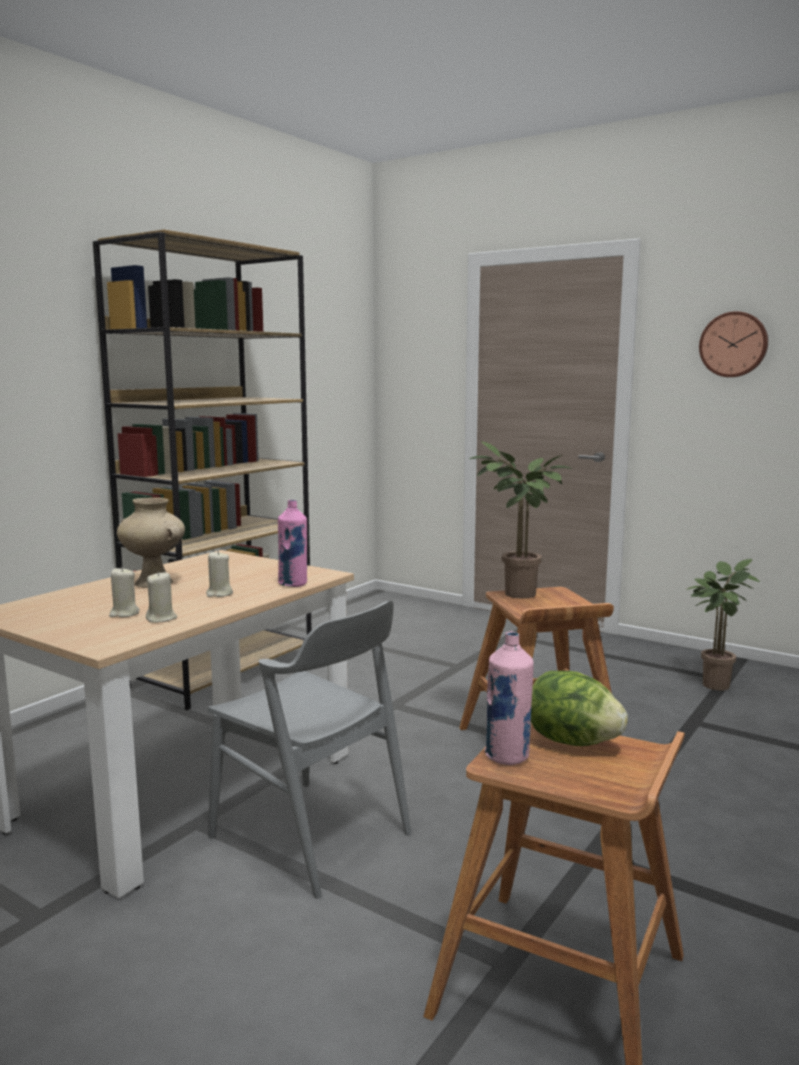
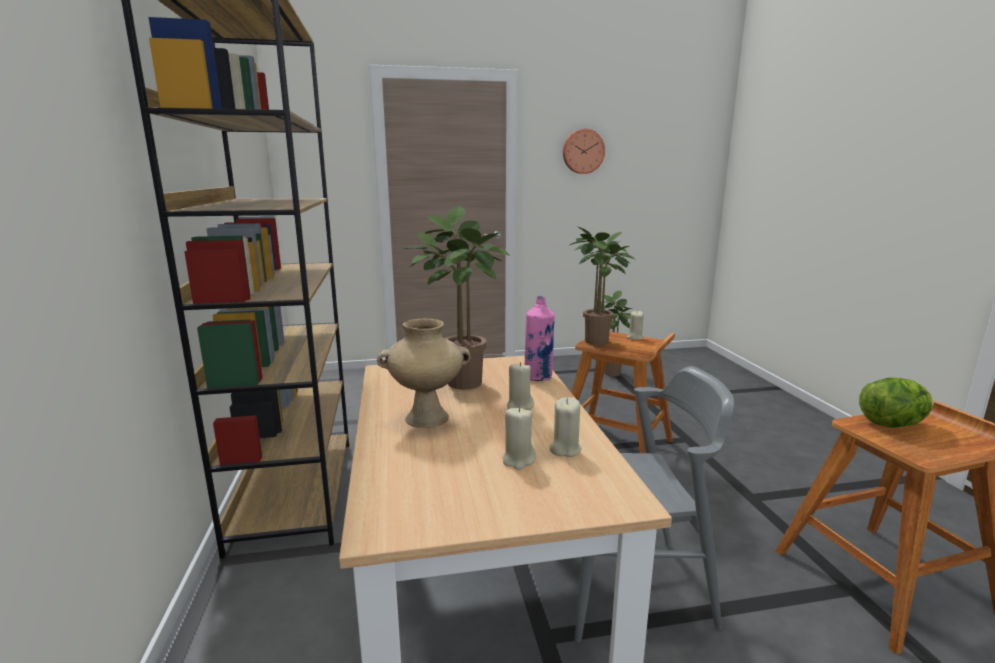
camera: 45 degrees left, 5 degrees up
(236, 572) = (458, 382): none -> potted plant
(507, 756) = (909, 448): pink bottle -> none
(576, 601) = (635, 337): none -> beige candle

